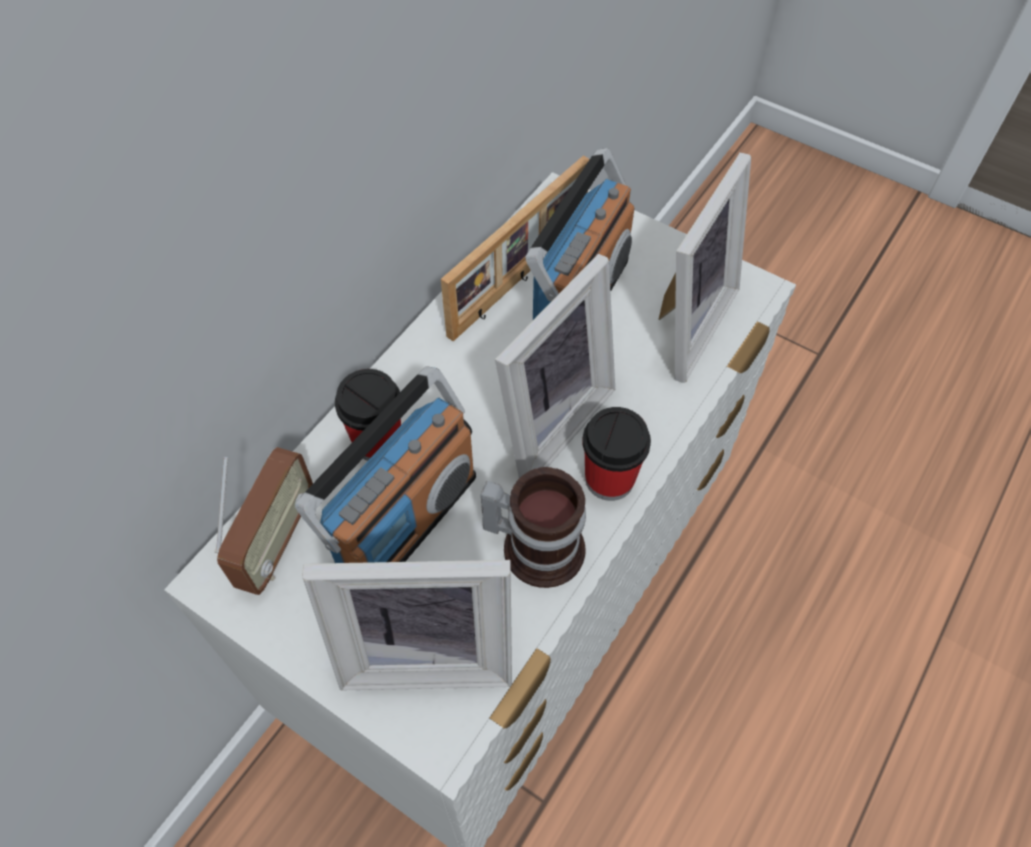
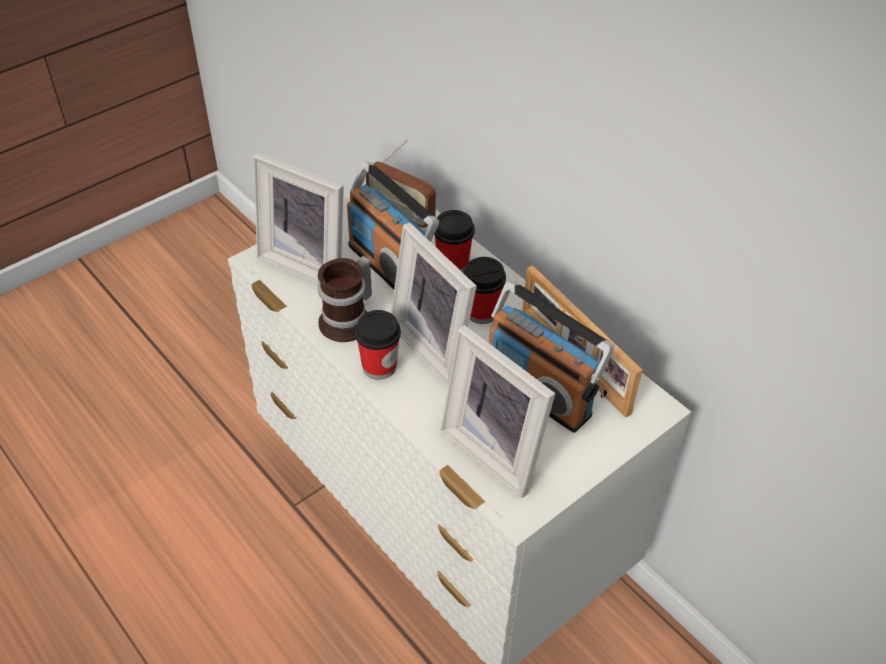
camera: 105 degrees right, 10 degrees down
(427, 650) = (308, 262): picture frame -> picture frame turned 75 degrees counterclockwise
(465, 385) = (482, 312): none -> cup

